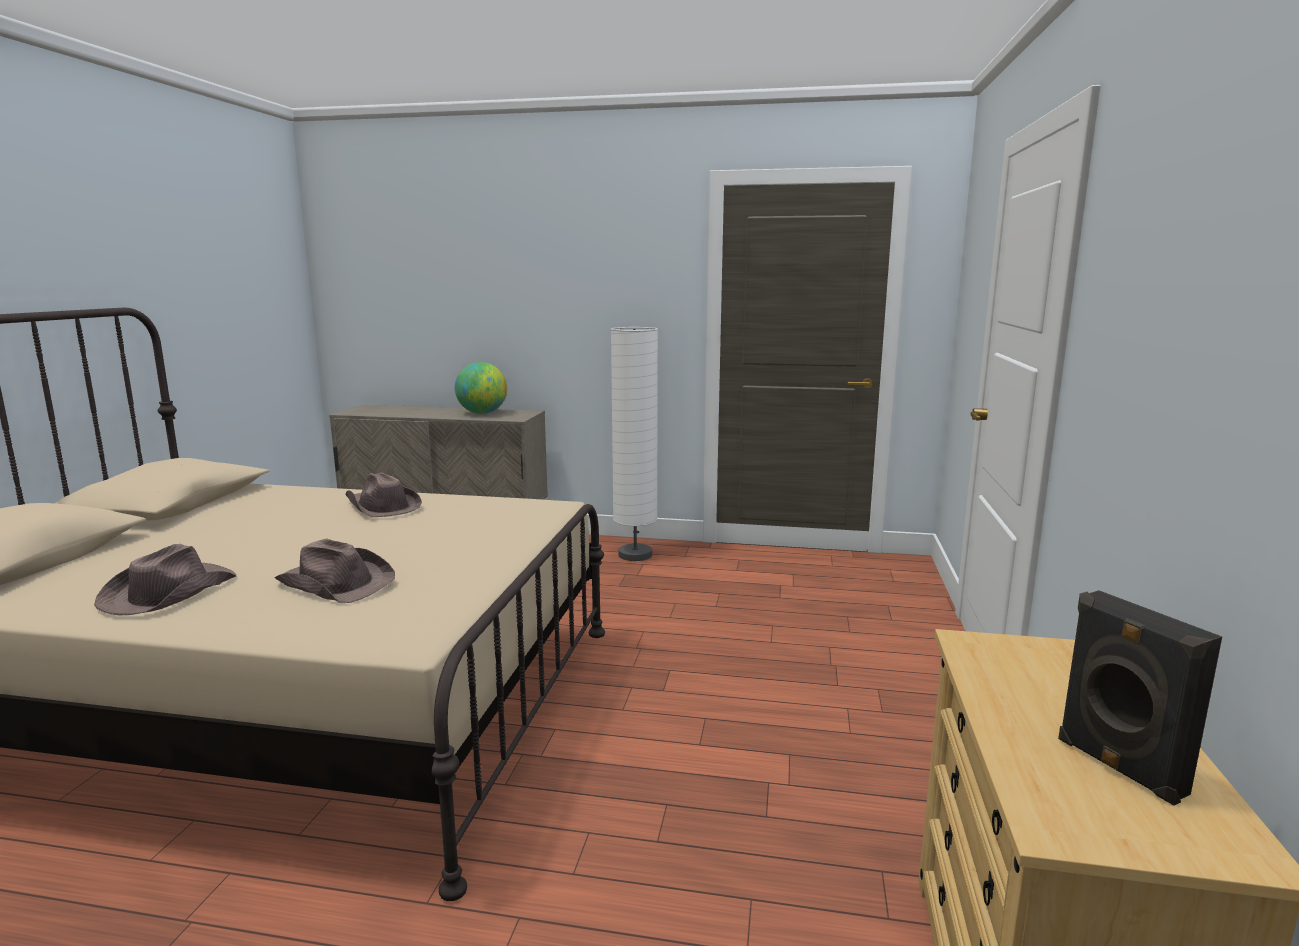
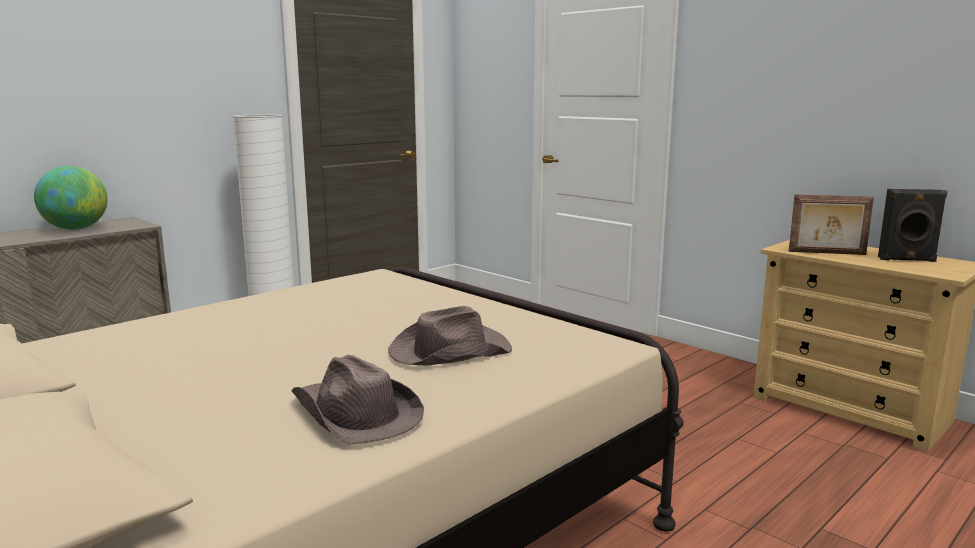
camera: 55 degrees left, 0 degrees up
(382, 507) = (248, 315): brown hat -> none
(1009, 681) = (827, 253): none -> picture frame

